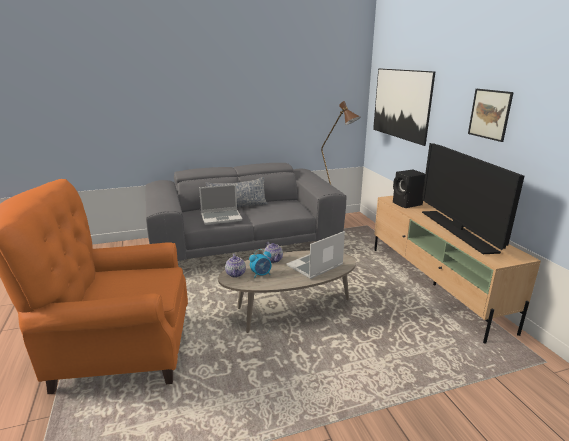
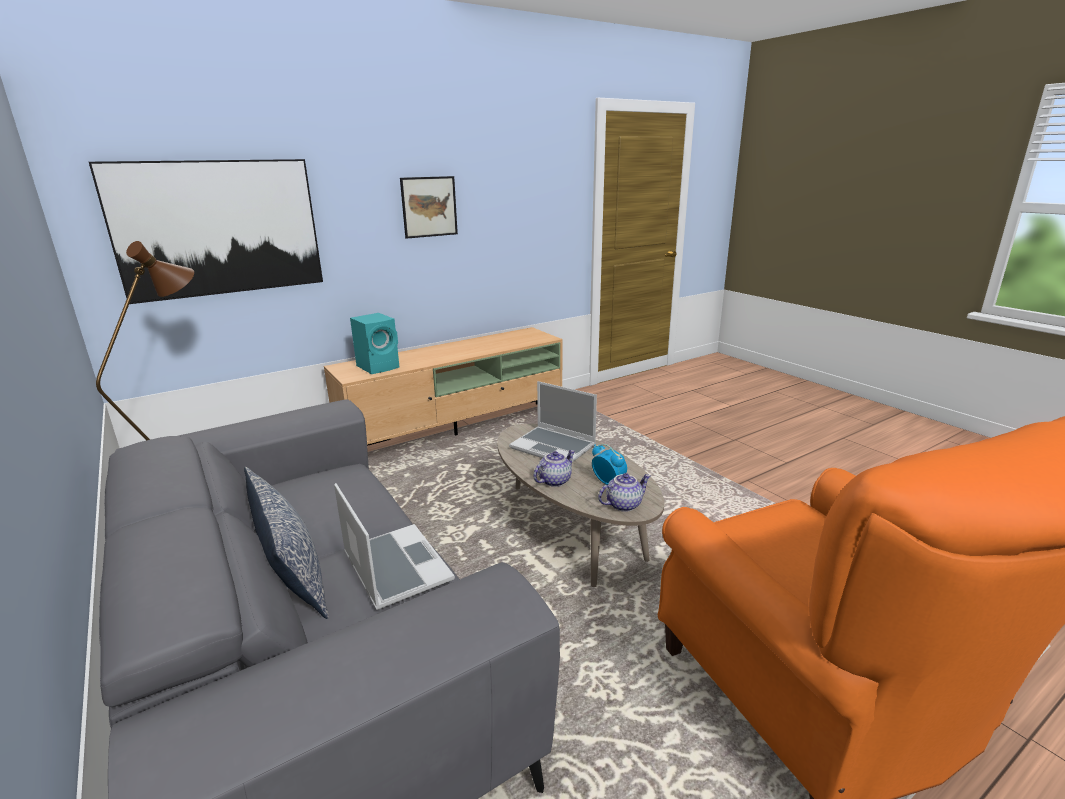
camera: 105 degrees left, 0 degrees up
(407, 204) = (379, 367): black speaker -> turquoise speaker
(457, 231) = (475, 347): television -> none

